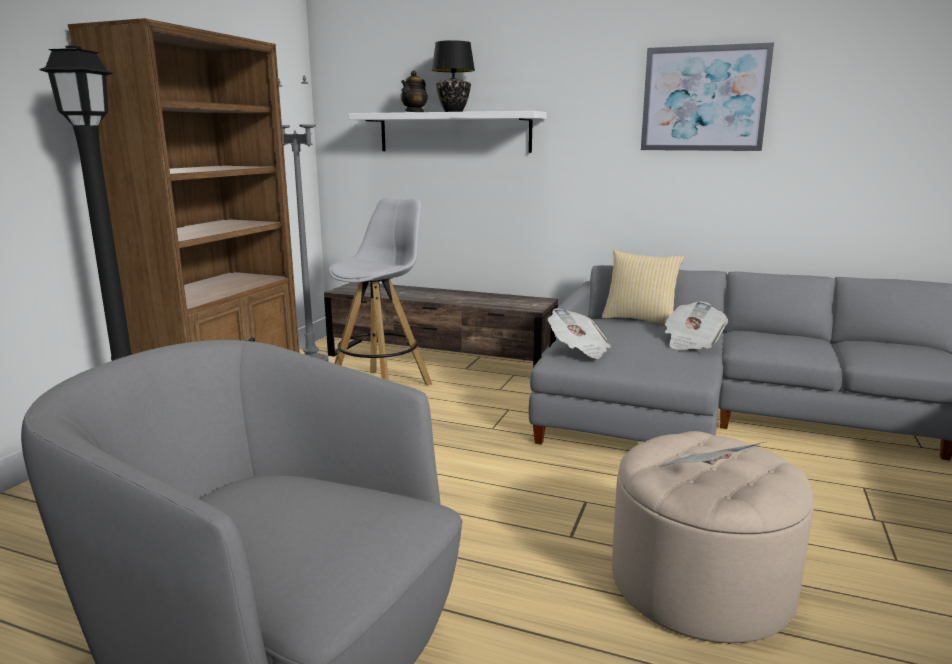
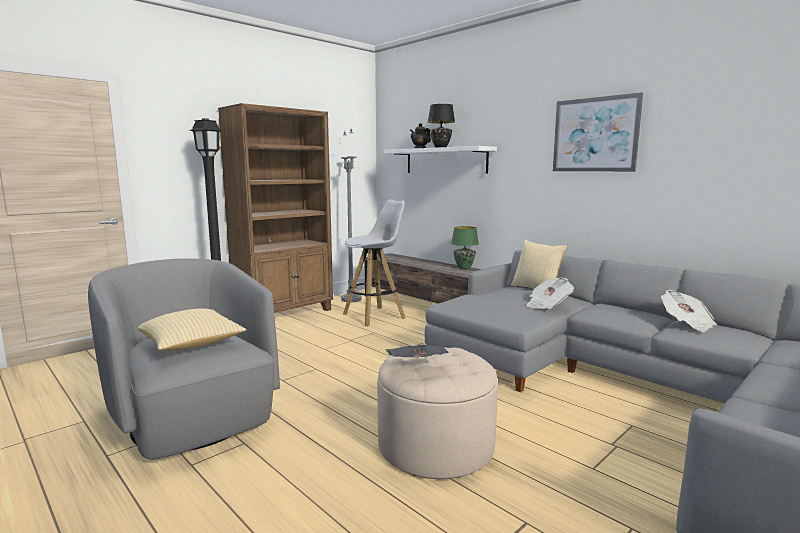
camera: 25 degrees right, 5 degrees down
(311, 524) = (192, 345): none -> pillow
(500, 296) = (464, 268): none -> green table lamp
(578, 350) = (464, 300): newspaper -> newspaper (686, 323)

